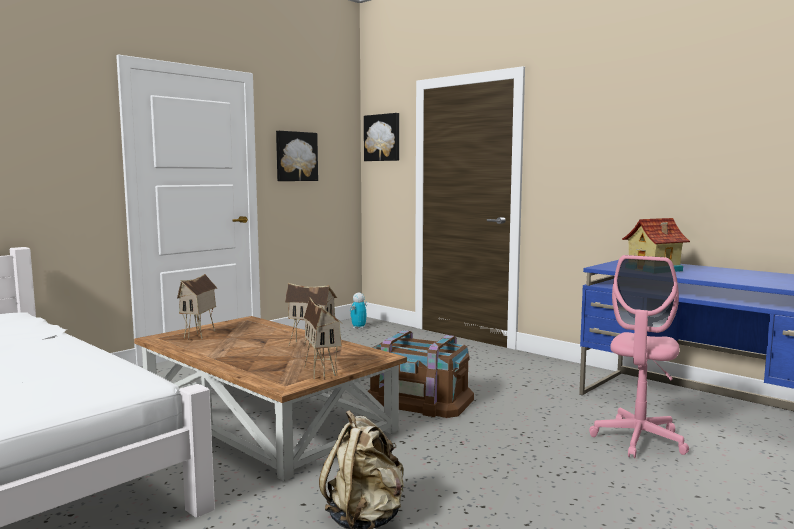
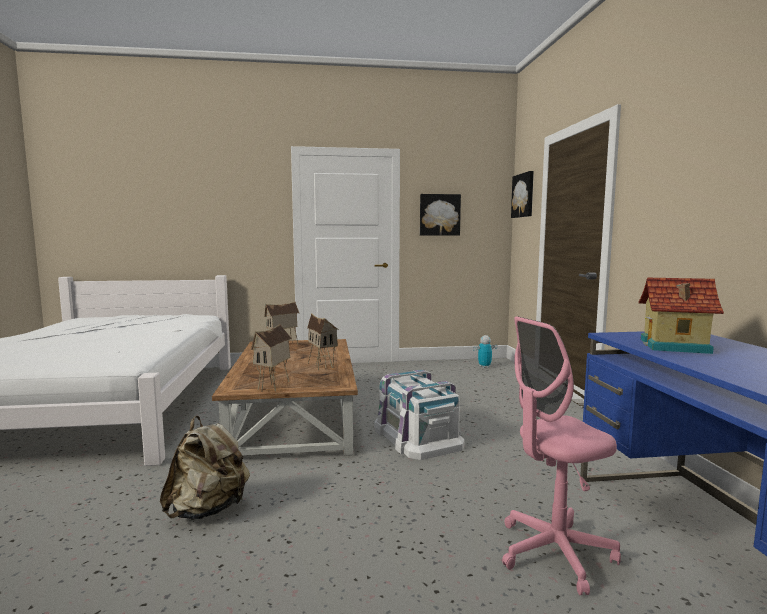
camera: 40 degrees right, 0 degrees up
(418, 400) = (416, 436): brown storage box -> white storage box

